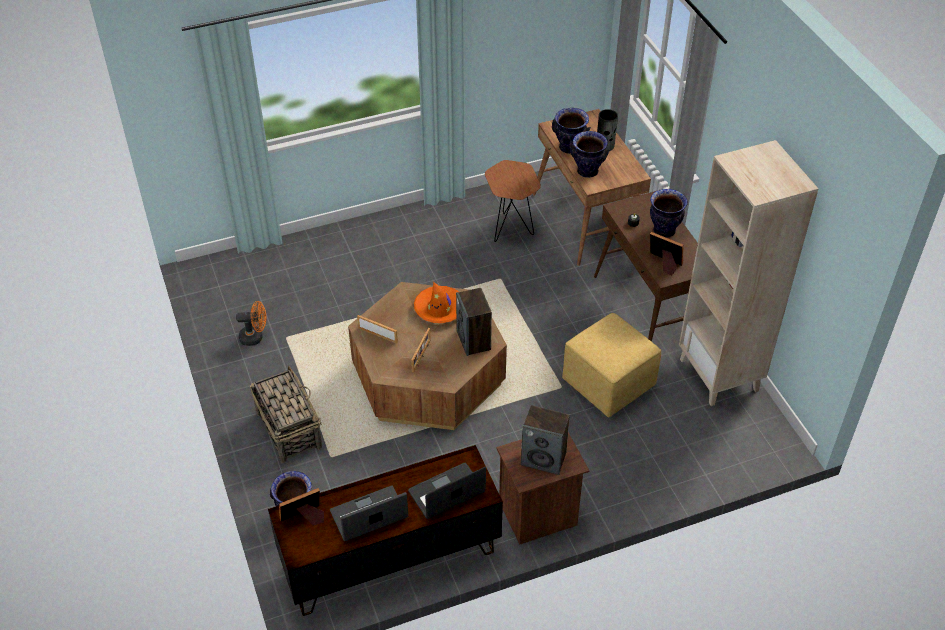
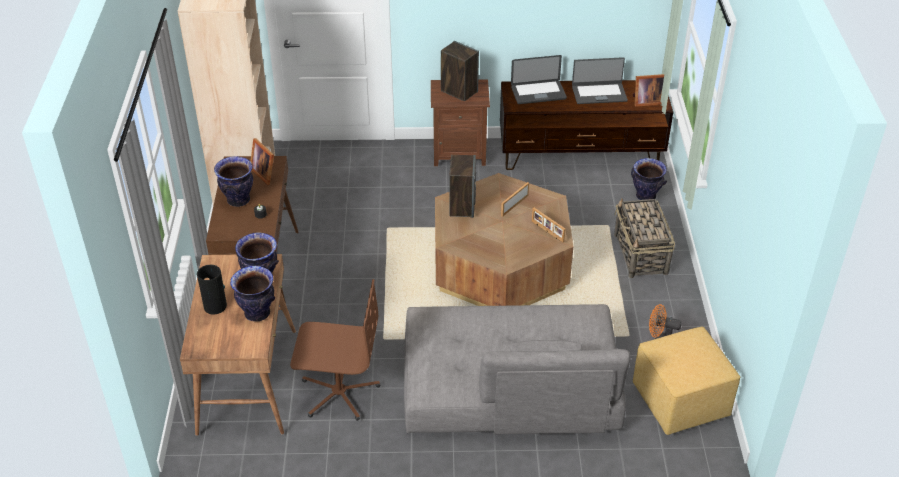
camera: 160 degrees left, 5 degrees down
(378, 271) = (510, 384): none -> grey sofa
(440, 309) = (479, 239): orange hat -> none
(510, 231) = (339, 392): brown side table -> brown office chair
(607, 384) = (347, 221): yellow ottoman -> yellow ottoman (681, 401)

